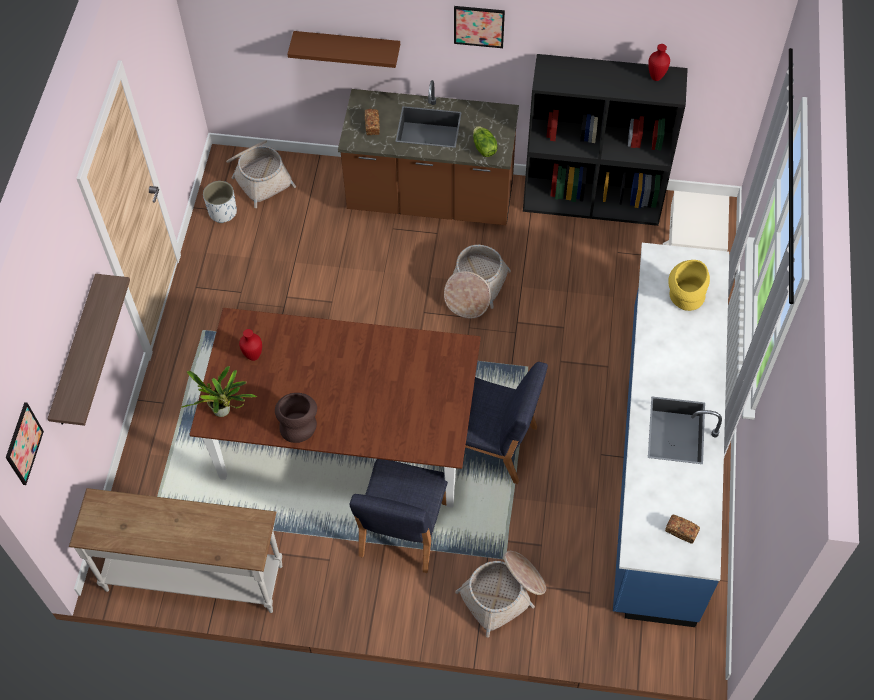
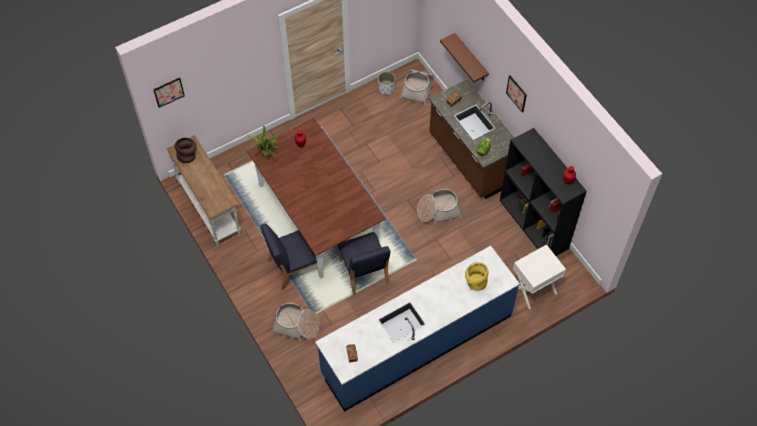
camera: 50 degrees right, 0 degrees up
(76, 353) = (230, 81): shelf -> none
(298, 425) = (283, 183): brown vase -> brown vase (187, 155)

